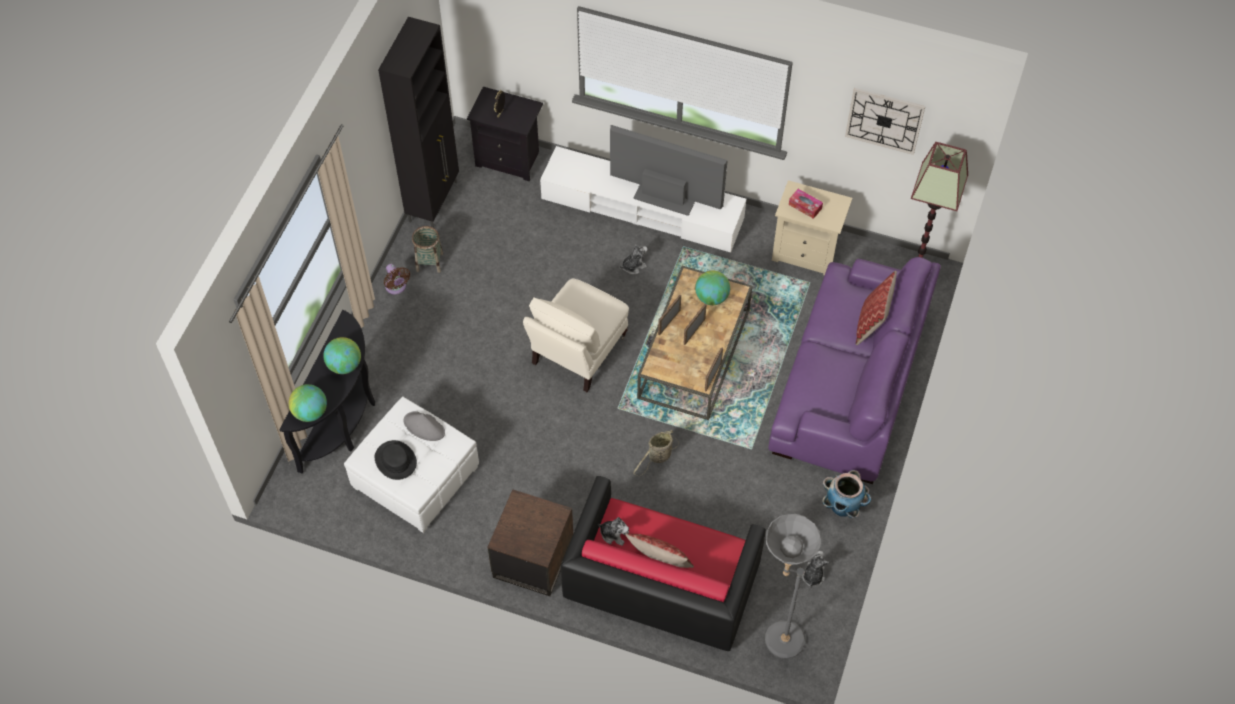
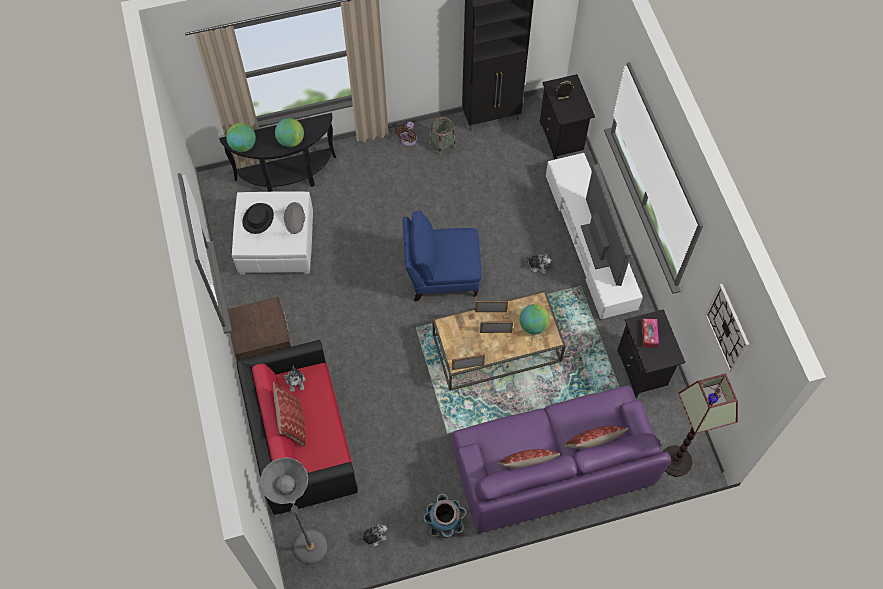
camera: 55 degrees right, 5 degrees up
(577, 352) = (441, 275): beige armchair -> blue armchair
(658, 457) = (396, 377): basket -> none
(806, 253) = (643, 369): beige nightstand -> black nightstand
(855, 387) = (526, 466): none -> pillow

